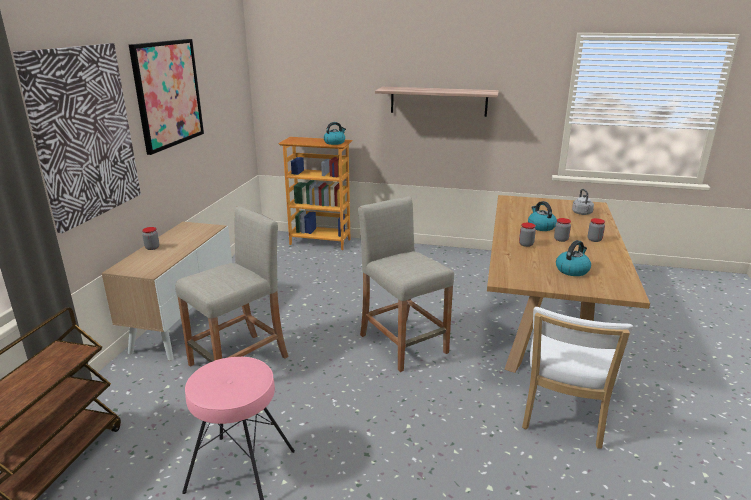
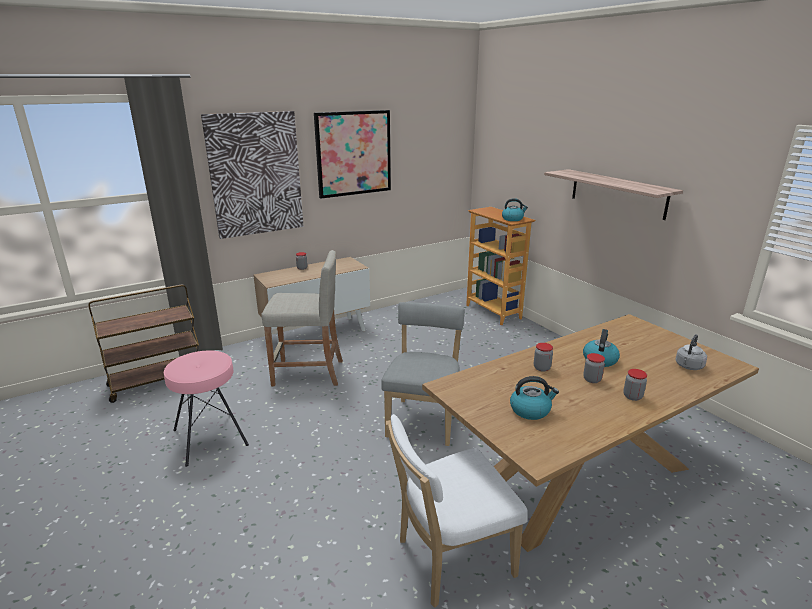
camera: 45 degrees right, 0 degrees up
(403, 344) = (424, 419): beige stool -> grey chair

